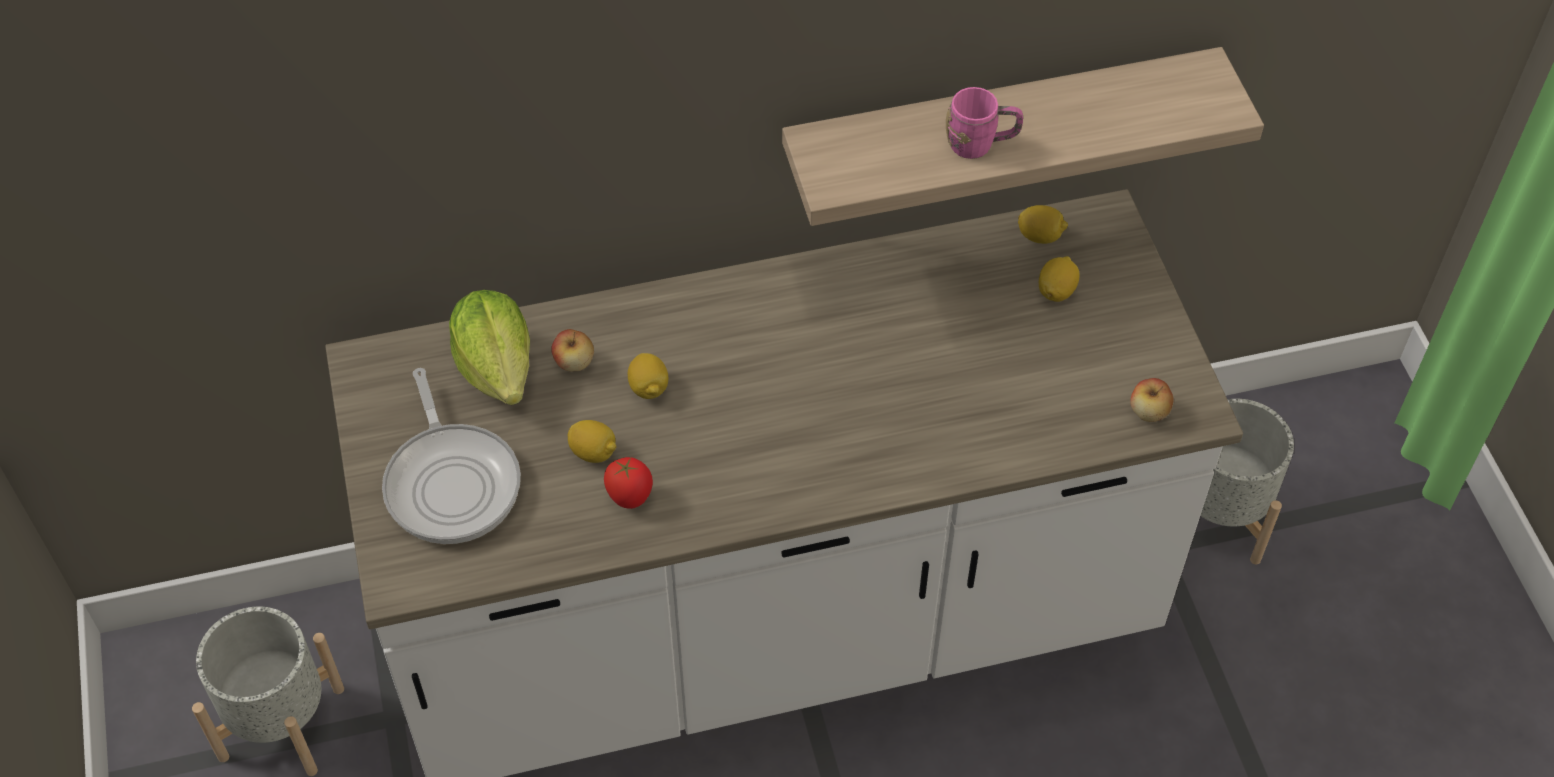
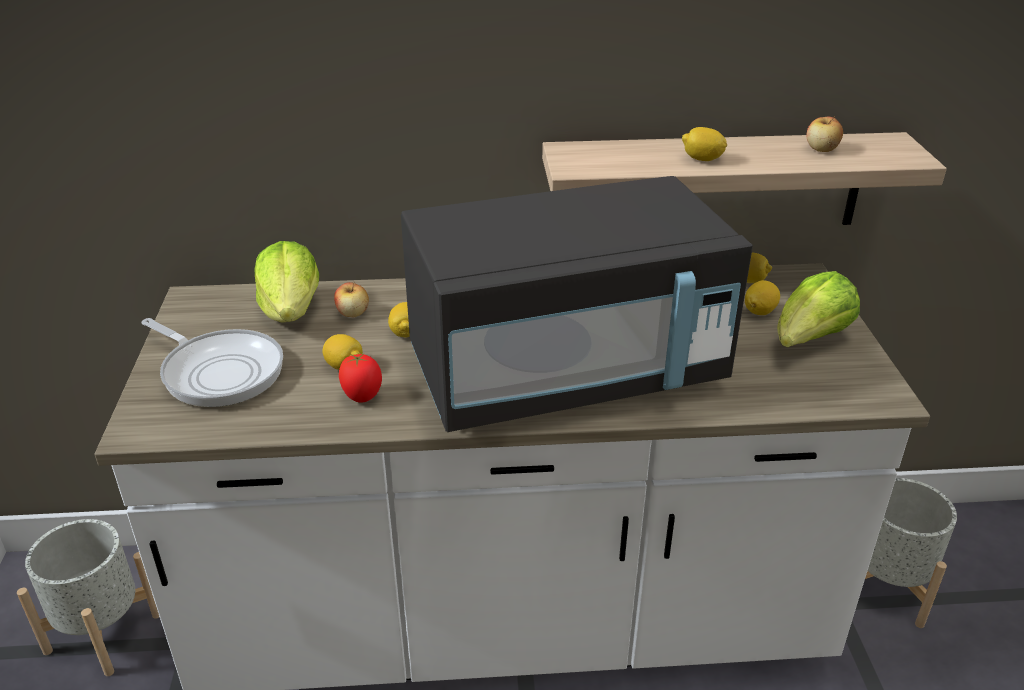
camera: 10 degrees right, 20 degrees down
(452, 482) = (219, 371): frying pan -> frying pan turned 45 degrees counterclockwise
(849, 427) = (566, 373): none -> black microwave
(981, 144) = (702, 159): pink mug -> lemon
(1114, 334) = (809, 341): none -> lettuce
(1149, 412) = (839, 391): apple -> apple (821, 149)

